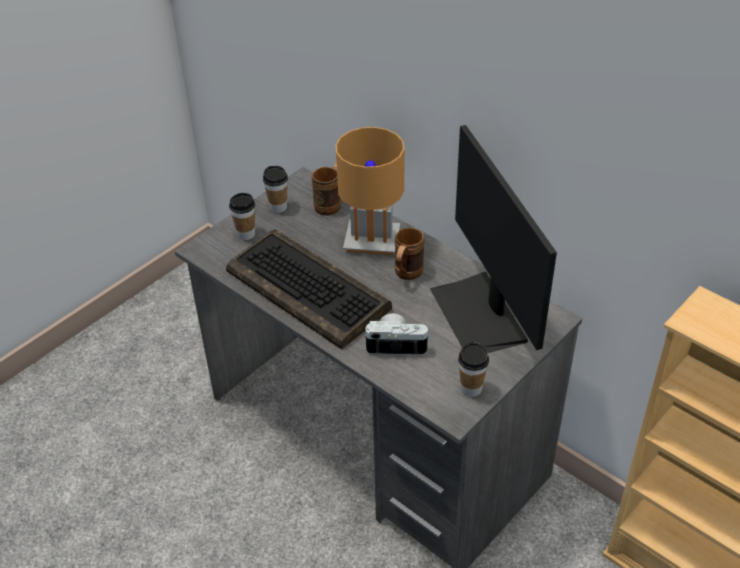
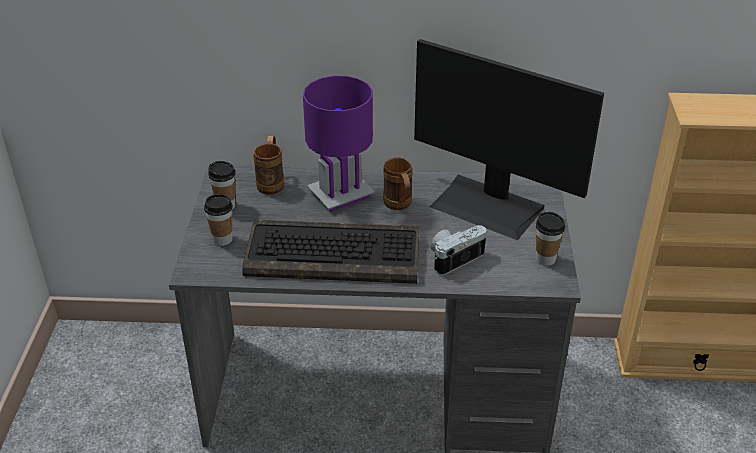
camera: 40 degrees left, 5 degrees down
(371, 241) = (341, 195): brown table lamp -> purple table lamp

